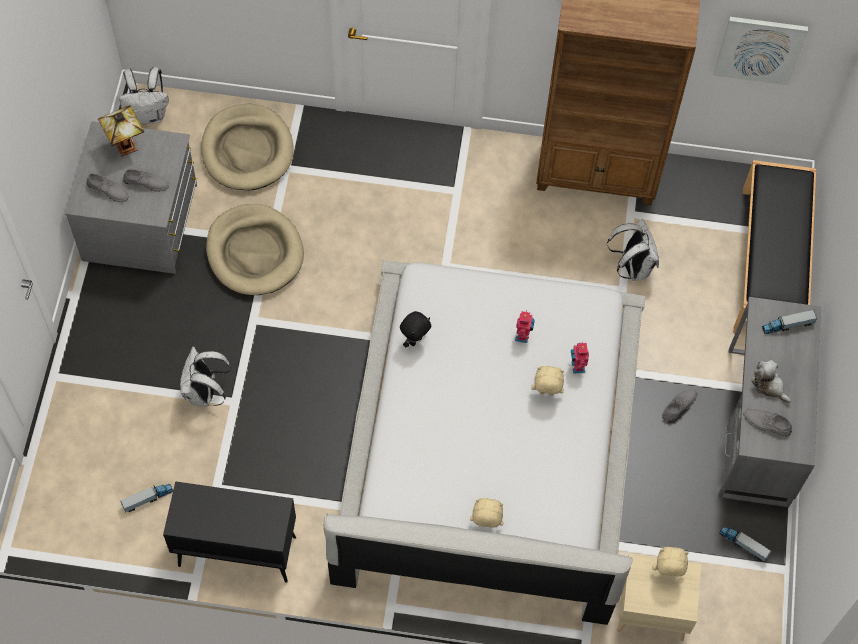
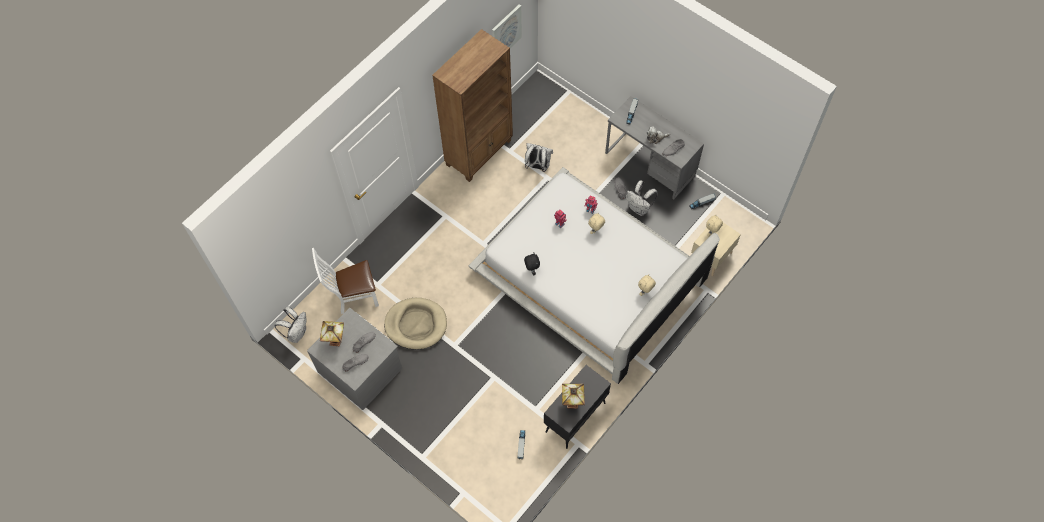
camera: 55 degrees left, 0 degrees up
(205, 393) = (480, 389): white backpack -> white backpack (639, 208)
(216, 511) = (571, 402): none -> table lamp
(247, 150) = (353, 297): beige dog bed -> white chair
(770, 264) = (574, 111): black bench -> none

